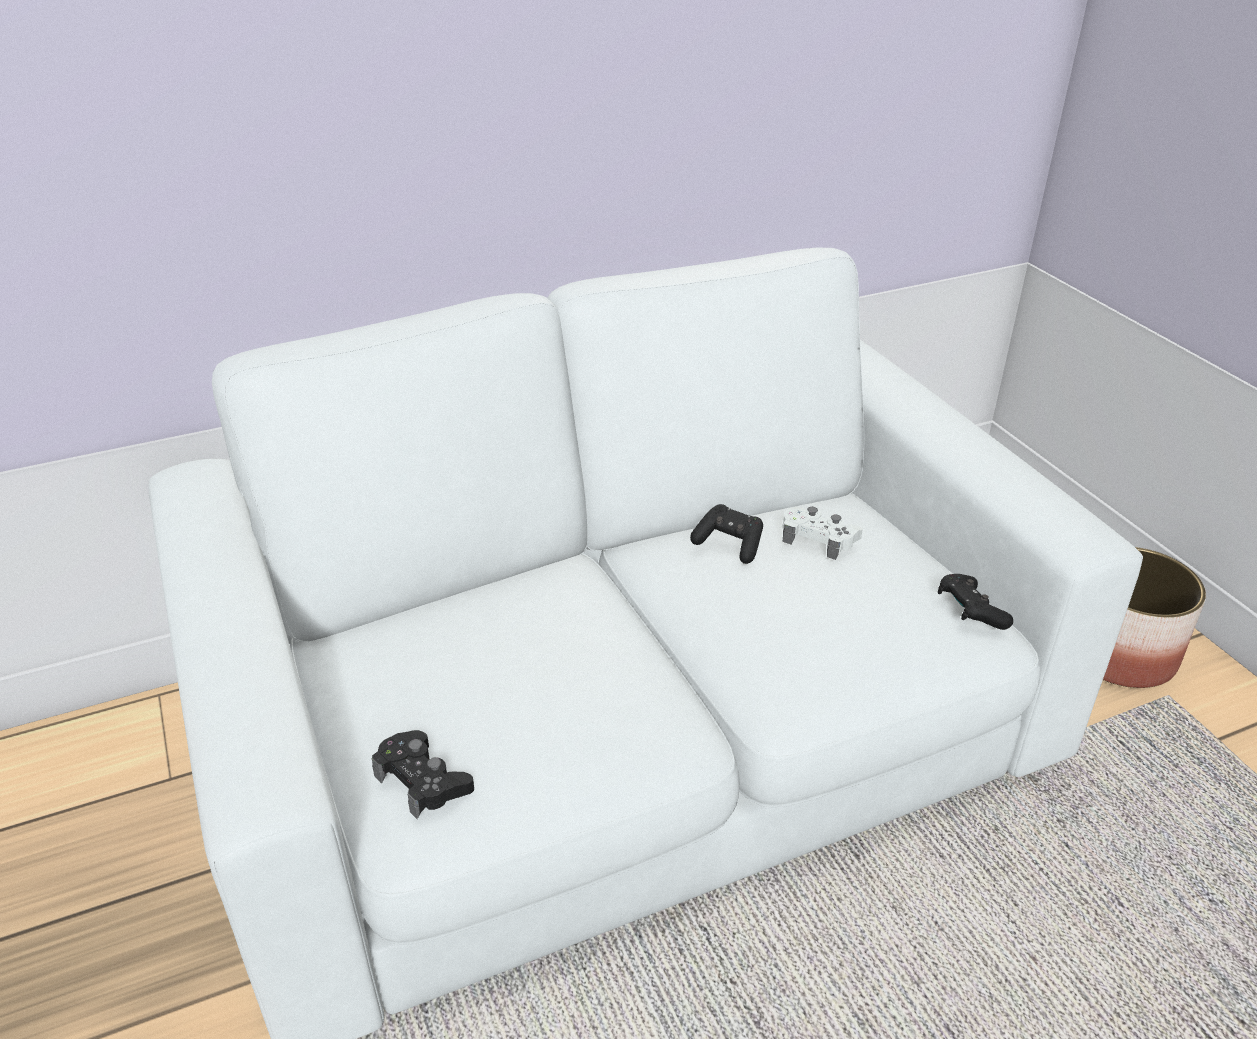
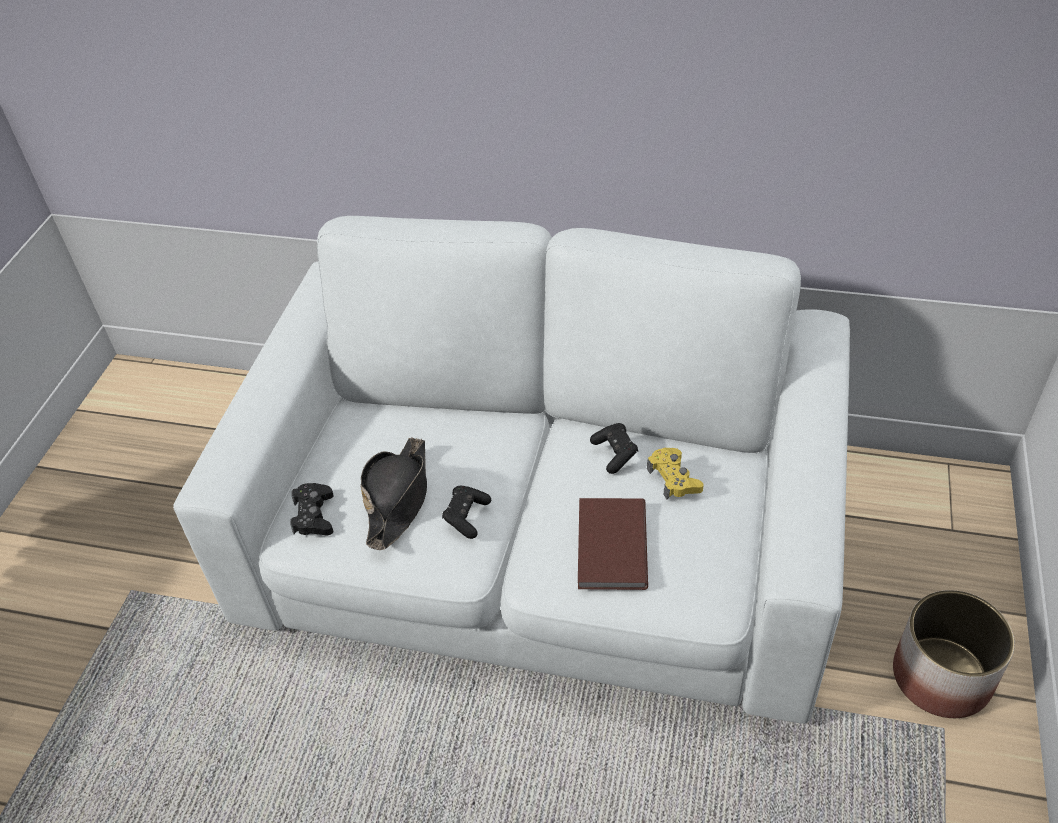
camera: 40 degrees right, 10 degrees up
(526, 701) = (398, 498): none -> black hat
(819, 538) = (674, 478): white game controller -> yellow game controller
(834, 630) = (609, 547): none -> brown book
(969, 612) = (717, 583): black game controller -> black game controller (466, 517)

